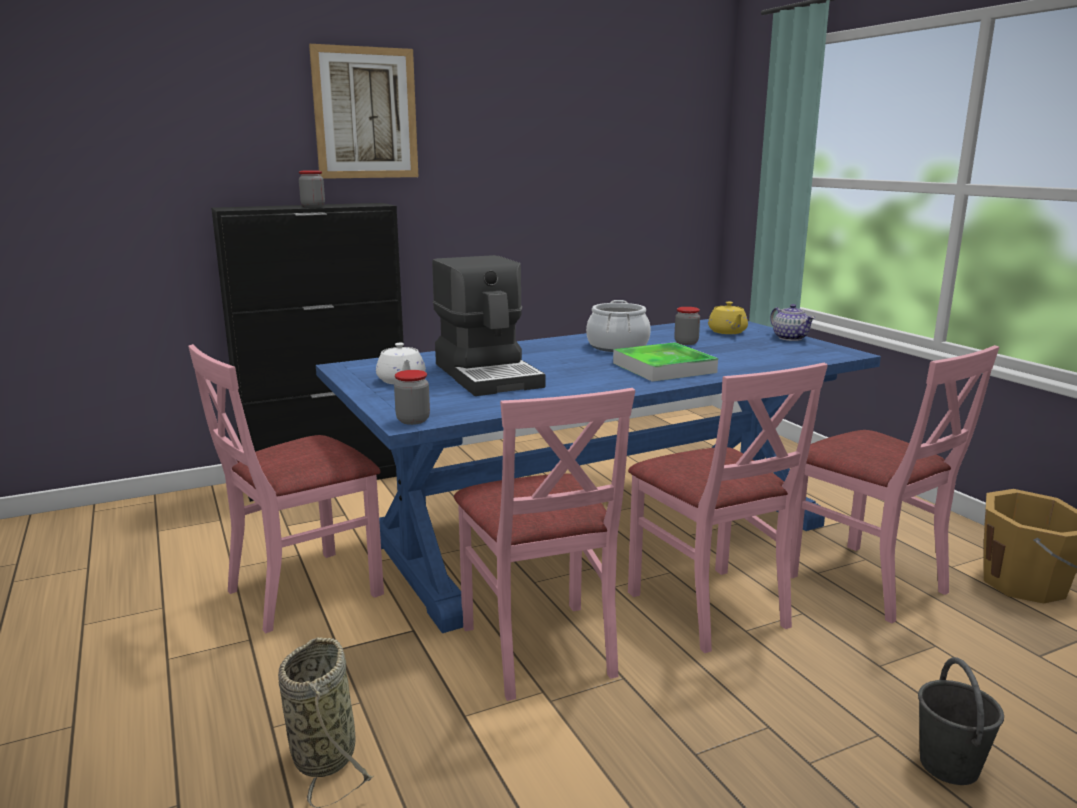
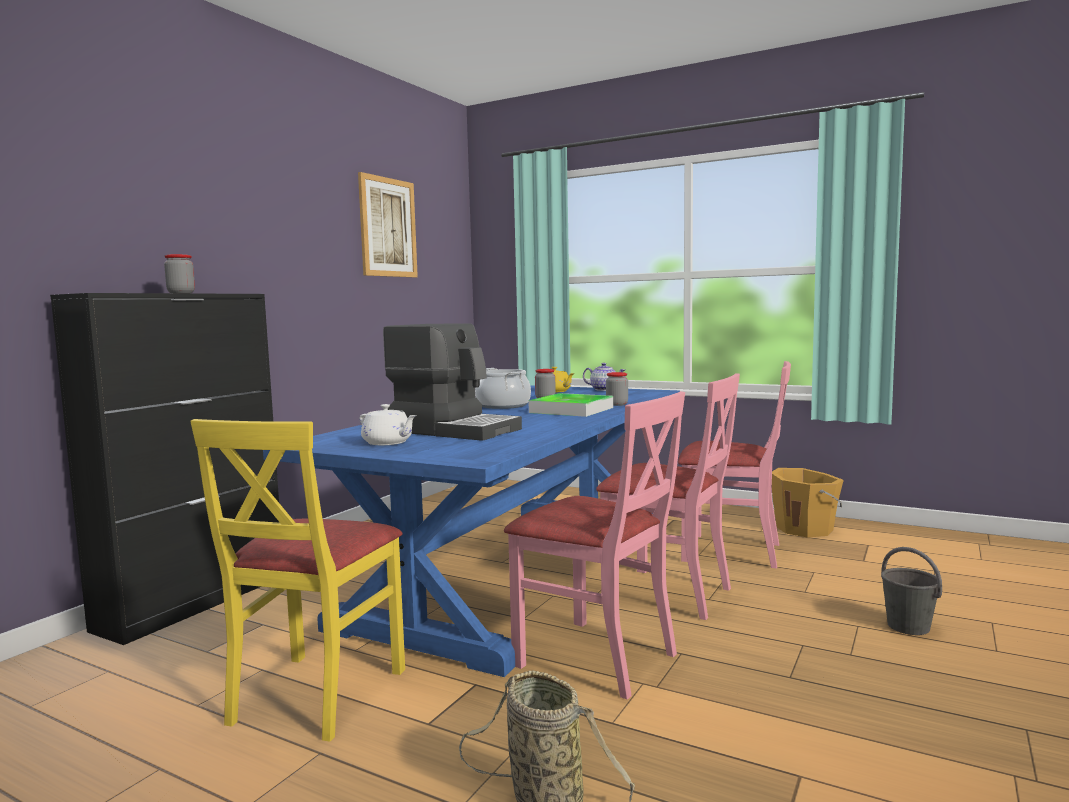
camera: 35 degrees left, 10 degrees down
(304, 590) = (316, 694): pink chair -> yellow chair
(365, 113) = (207, 205): picture -> picture (388, 227)
(413, 420) = (478, 458): jar -> jar (617, 404)

